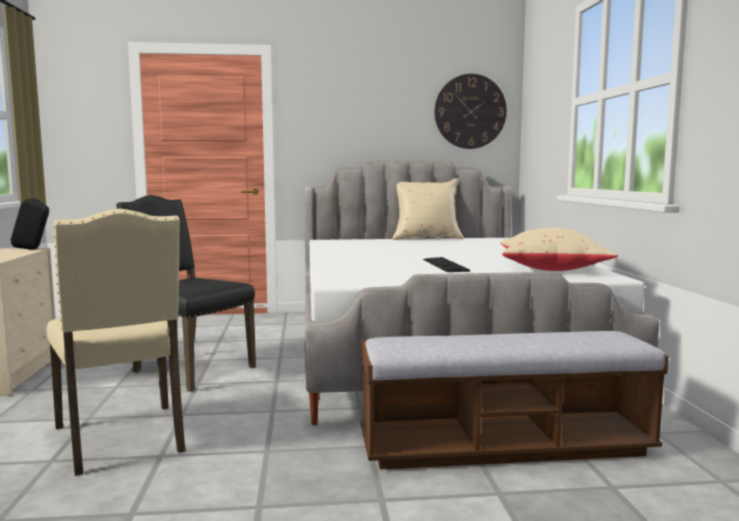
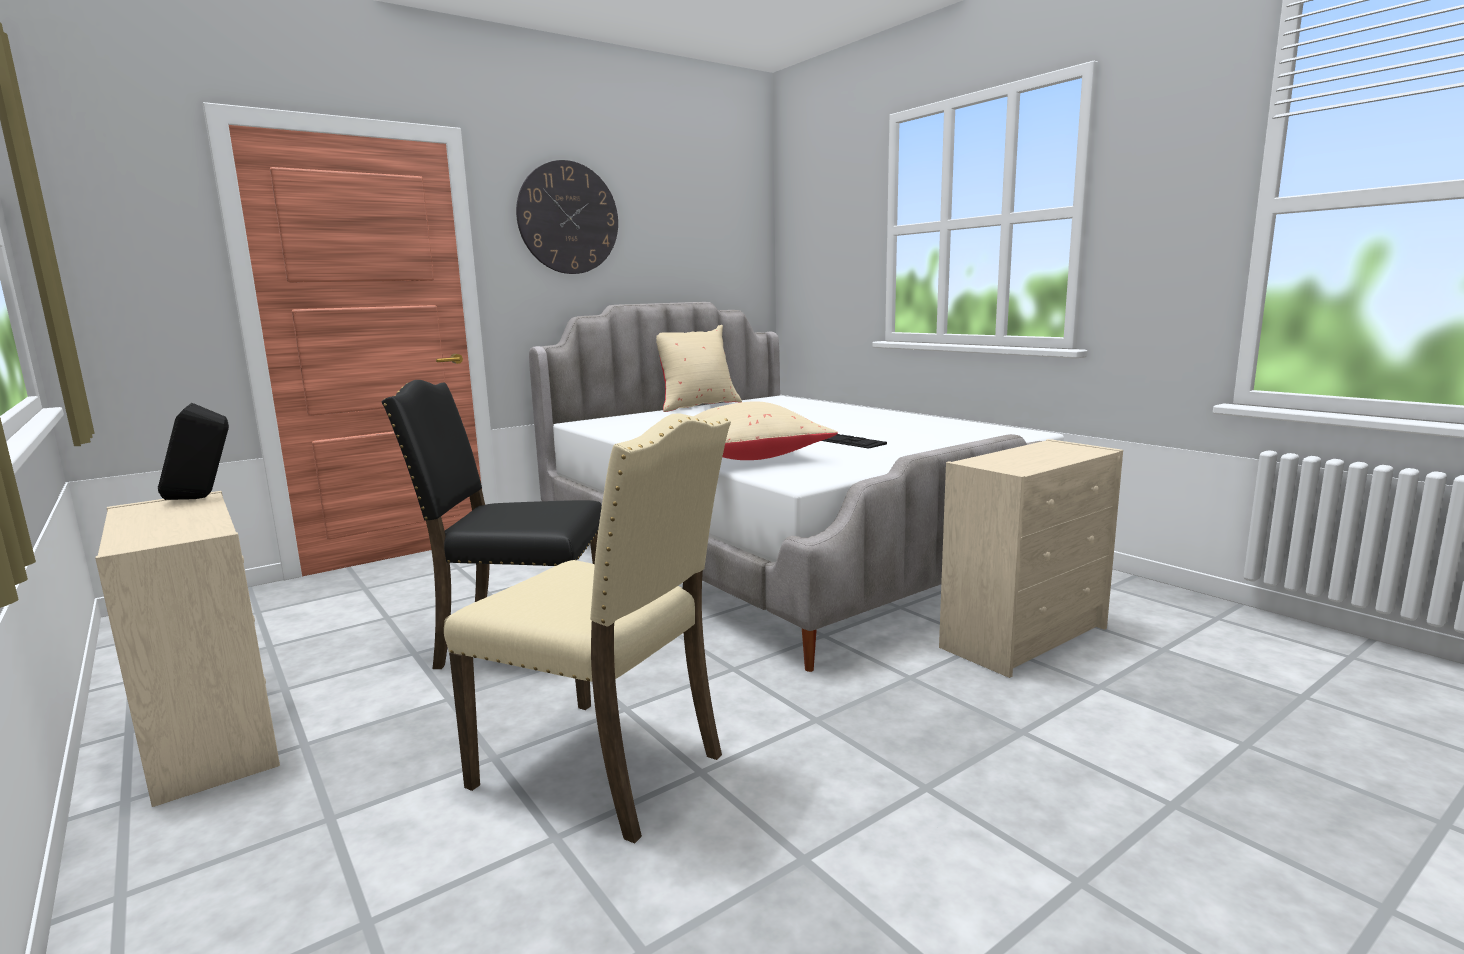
camera: 30 degrees left, 5 degrees up
(470, 111) = (722, 236): wall clock -> wall clock (568, 218)
(504, 446) = (1025, 637): bench -> beige dresser
(551, 269) = (951, 430): beige pillow -> beige pillow (748, 457)

